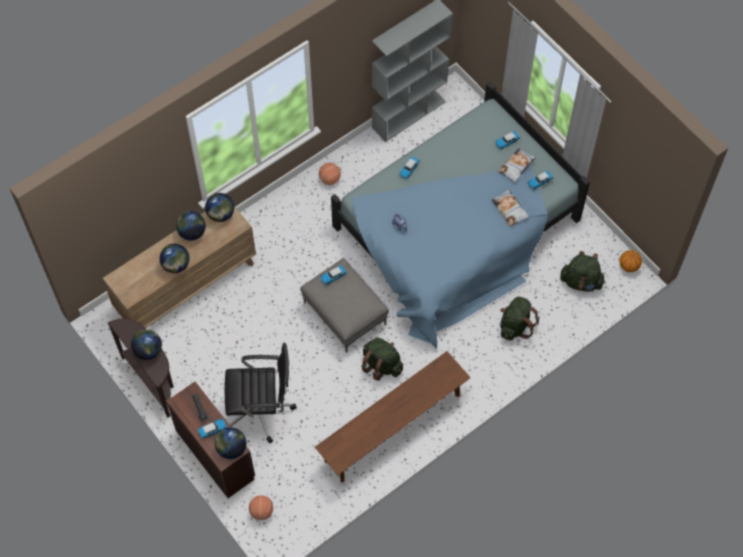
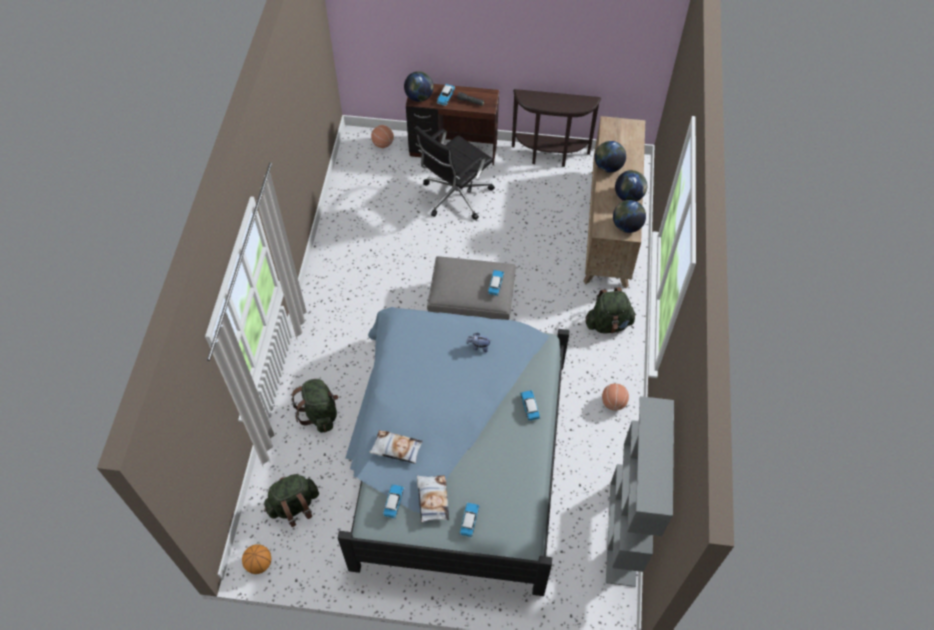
camera: 135 degrees right, 5 degrees down
(148, 350) = (549, 102): globe -> none
(381, 365) = (401, 293): green backpack -> green backpack (608, 324)
(392, 427) = (346, 258): brown bench -> none

